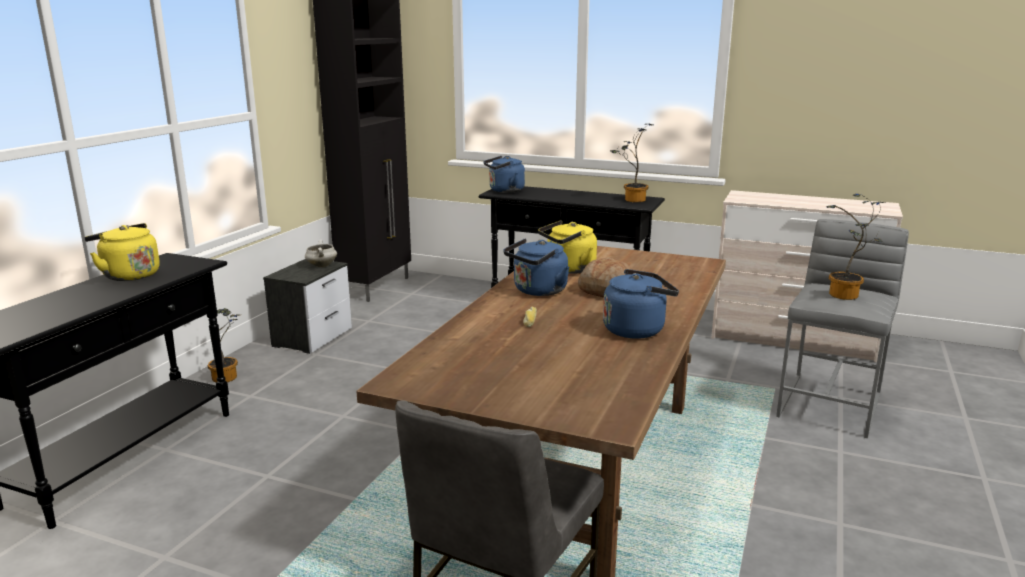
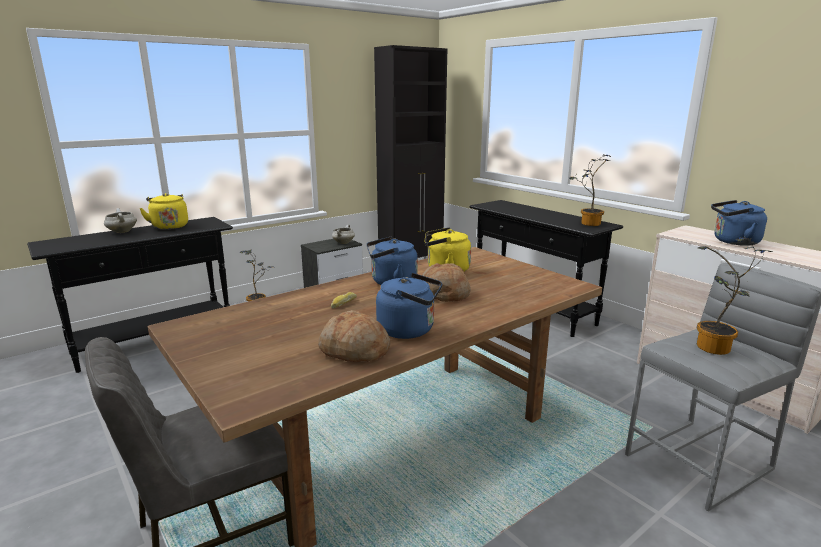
camera: 30 degrees right, 0 degrees up
(66, 294) = (122, 232): none -> white cooking pot
(504, 191) = (493, 204): blue kettle -> blue kettle (733, 242)
(621, 358) = (354, 350): none -> bread

